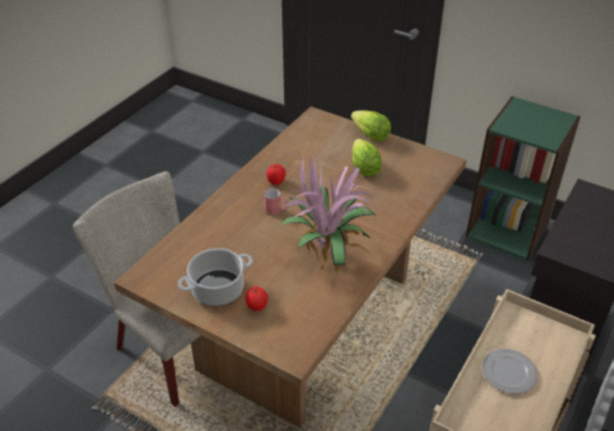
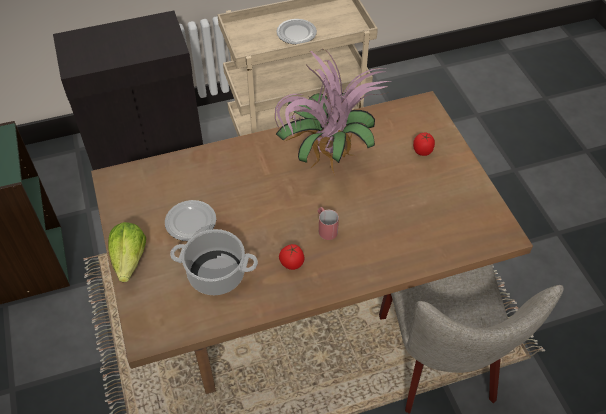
camera: 140 degrees left, 10 degrees up
(217, 290) = (444, 182): cooking pot -> cooking pot (217, 274)
(364, 168) = (191, 222): lettuce -> plate

